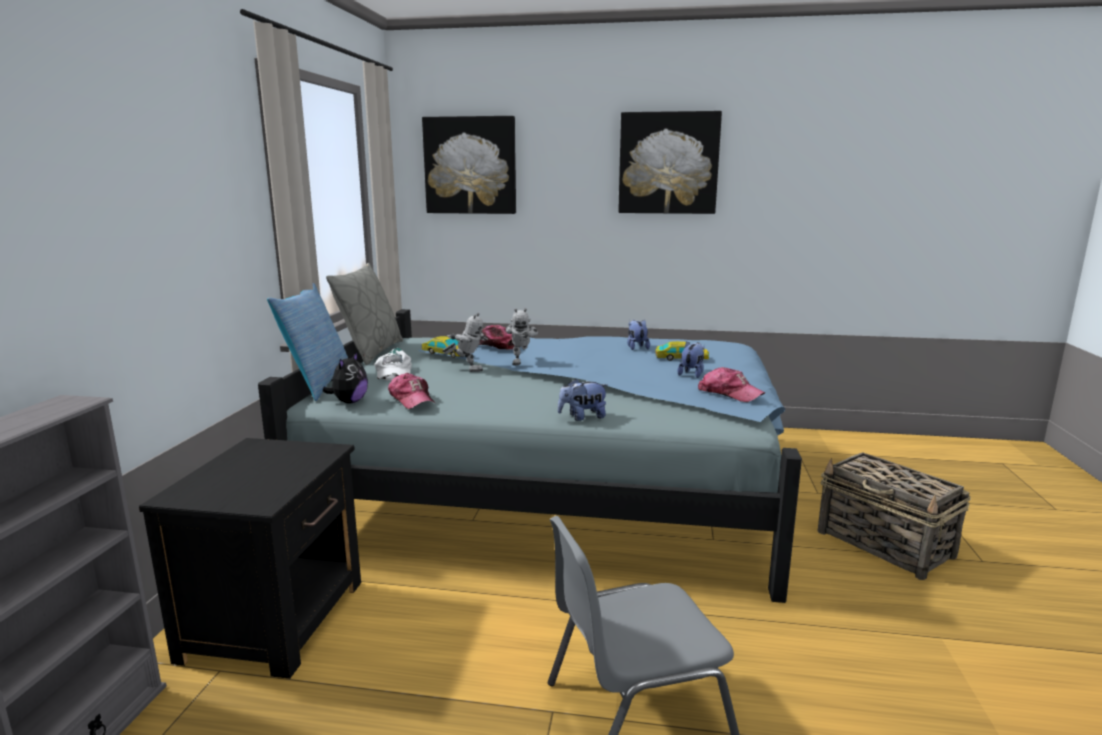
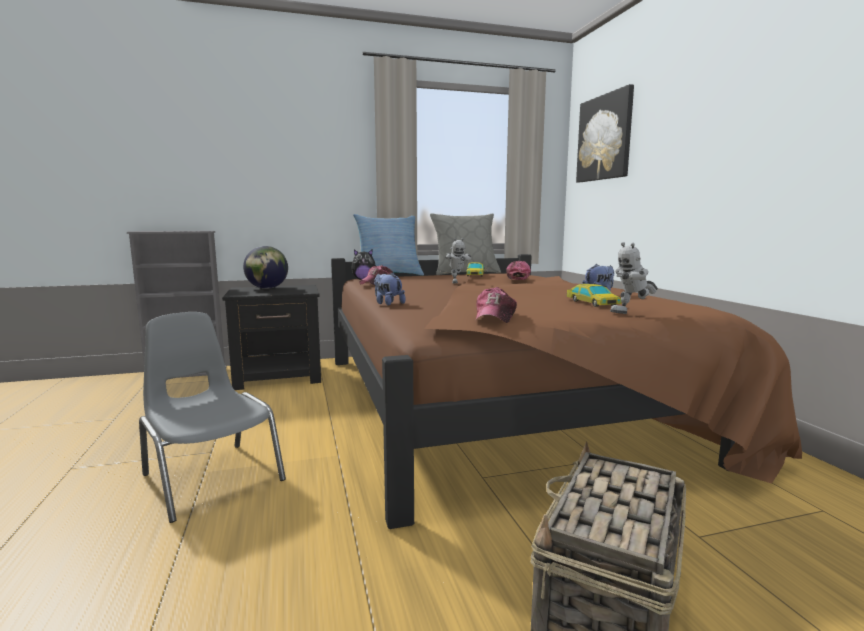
camera: 65 degrees right, 5 degrees down
(223, 474) = (267, 288): none -> globe
(393, 372) = (427, 277): white cap -> none
(521, 362) = (484, 283): toy robot -> toy robot (632, 313)
(562, 487) = (501, 404): blue bed -> brown bed
(668, 163) = (758, 95): picture -> none
(692, 374) = (542, 307): plush toy -> none

